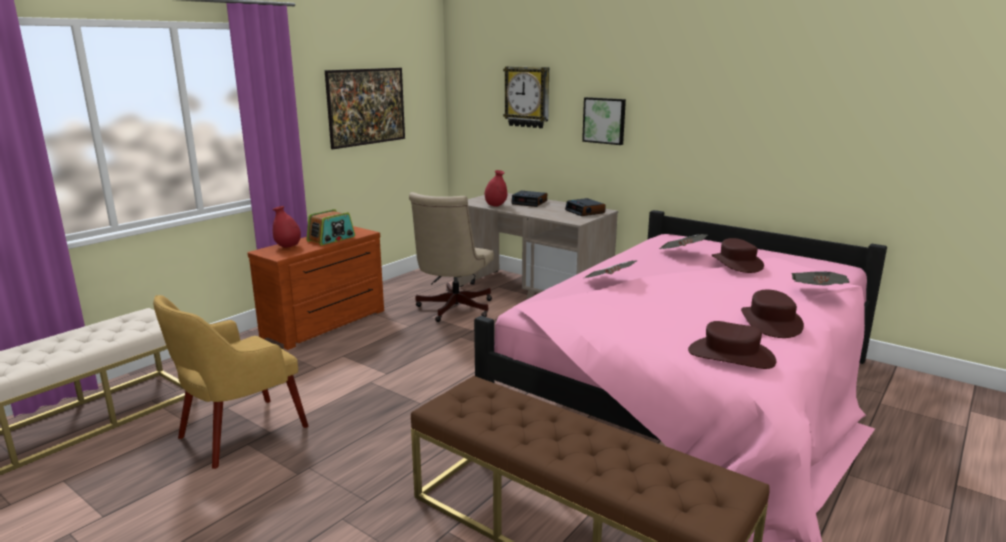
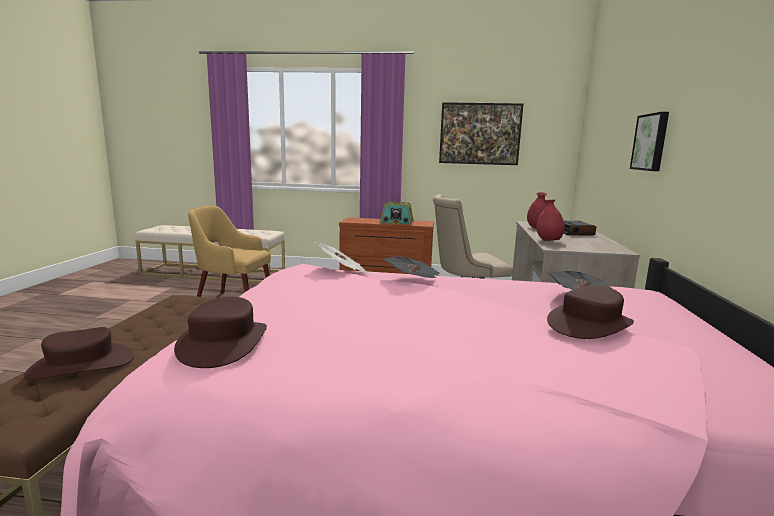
camera: 60 degrees right, 5 degrees down
(288, 247) = (367, 219): red vase -> red vase (548, 241)
(527, 97) = (613, 124): wall clock -> none
(585, 212) = (596, 247): alarm clock -> none
(771, 322) = (360, 357): brown hat -> brown hat (81, 365)
(817, 293) = (559, 388): newspaper -> newspaper (343, 272)

